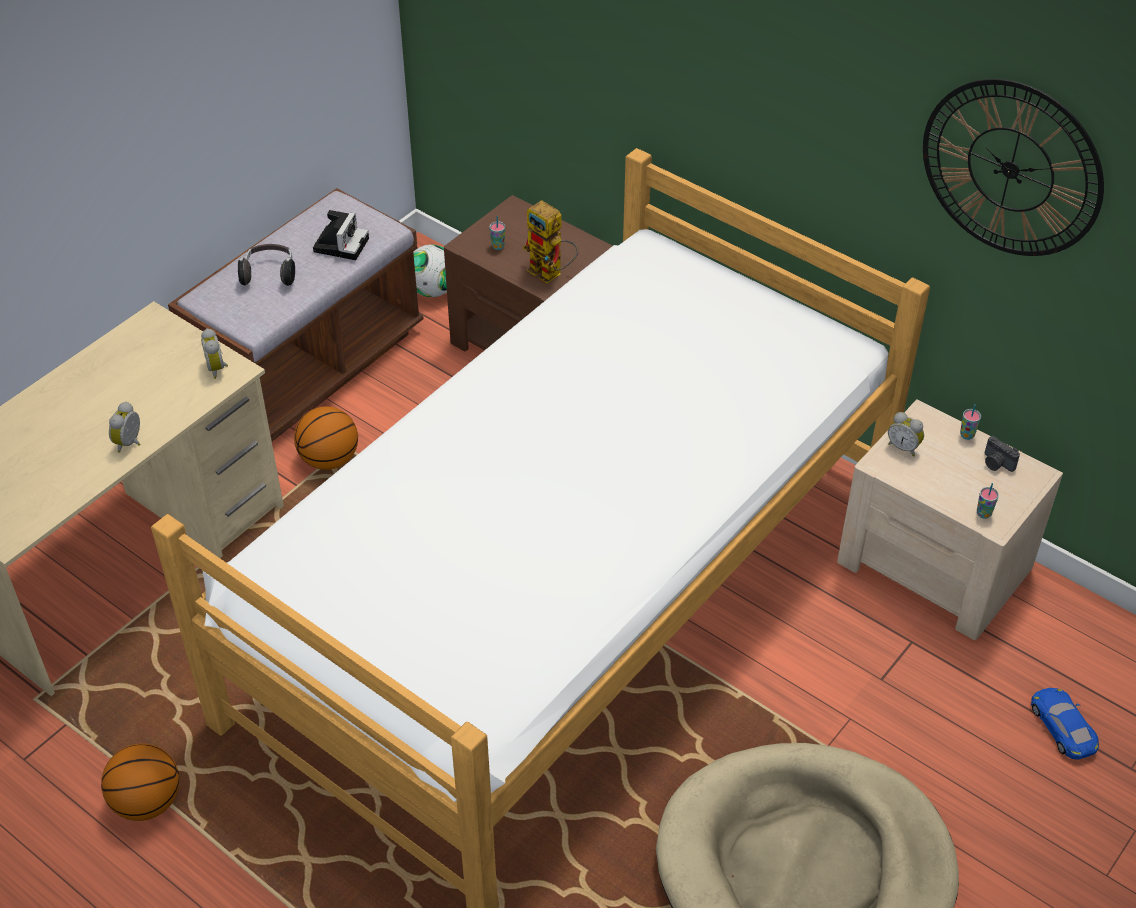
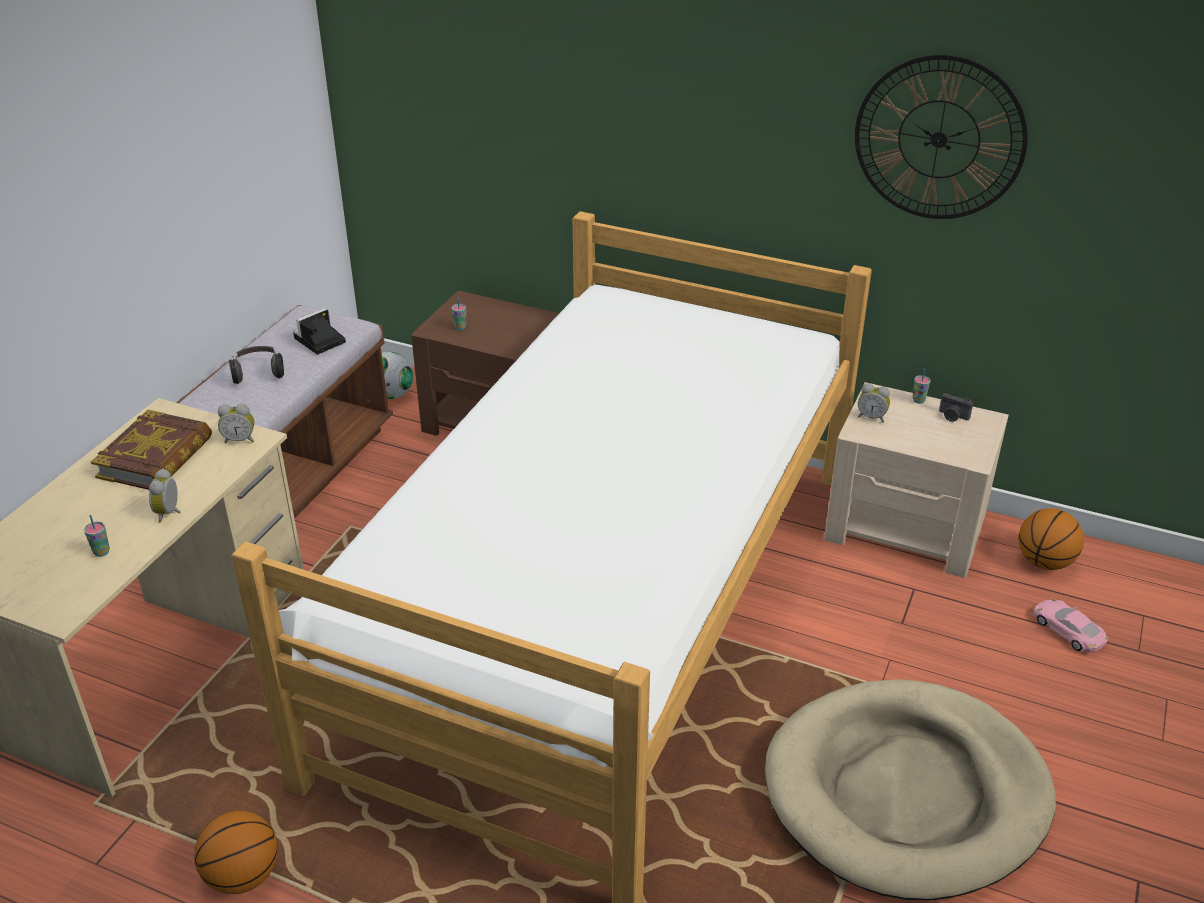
camera: 15 degrees left, 10 degrees down
(133, 375) = (156, 458): none -> book
(218, 368) = (240, 439): alarm clock -> alarm clock turned 60 degrees counterclockwise
(329, 459) = (338, 539): basketball -> basketball (1044, 562)
(341, 243) = (318, 341): camera -> camera turned 135 degrees counterclockwise
(551, 274) = (515, 340): toy robot -> none
(983, 514) = (961, 453): cup -> cup (101, 552)
(1063, 727) = (1068, 630): blue toy car -> pink toy car

